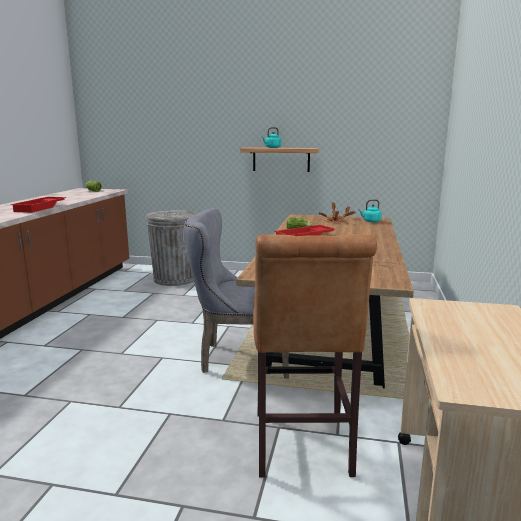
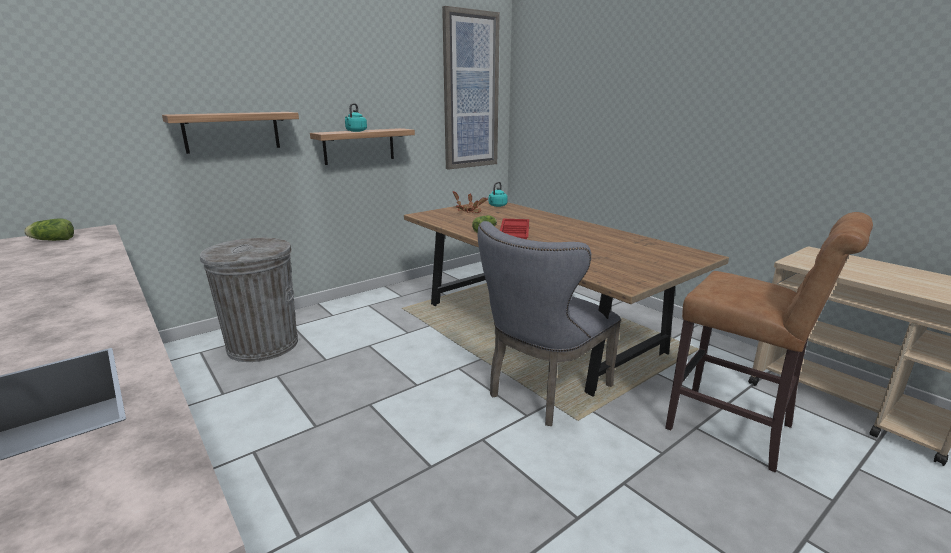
camera: 50 degrees left, 5 degrees up
(40, 208) = (105, 297): red tray -> none
(196, 144) = (232, 131): none -> shelf
(395, 118) = (470, 92): none -> picture

